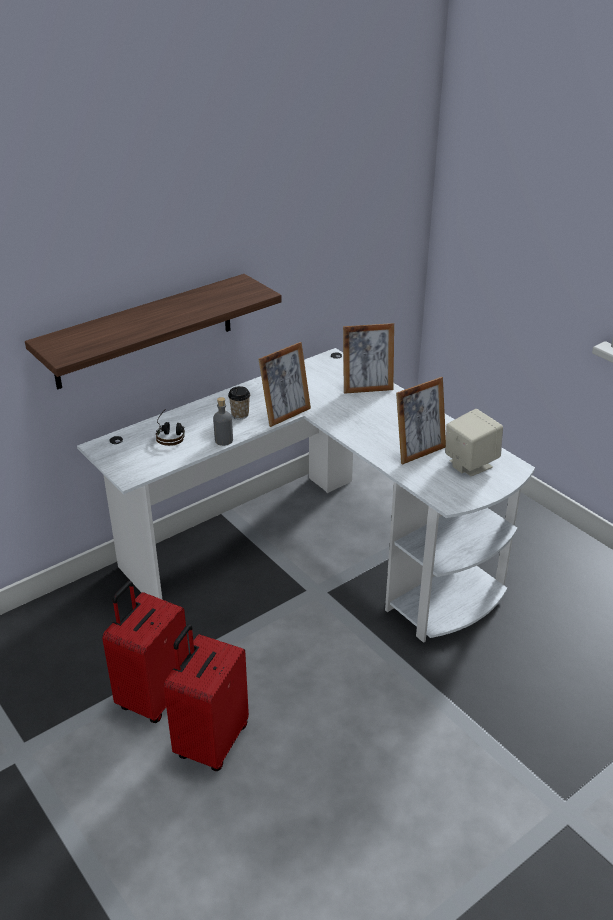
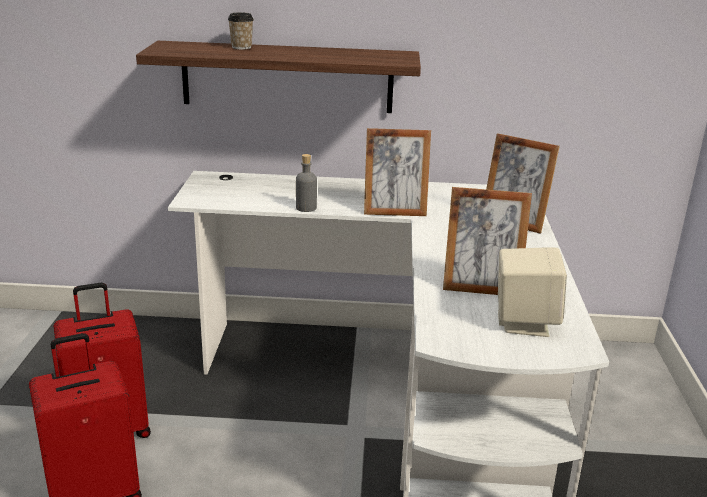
camera: 40 degrees right, 10 degrees down
(171, 434) = (272, 188): headphones -> none
(240, 415) = (353, 198): cup -> cup (241, 47)

